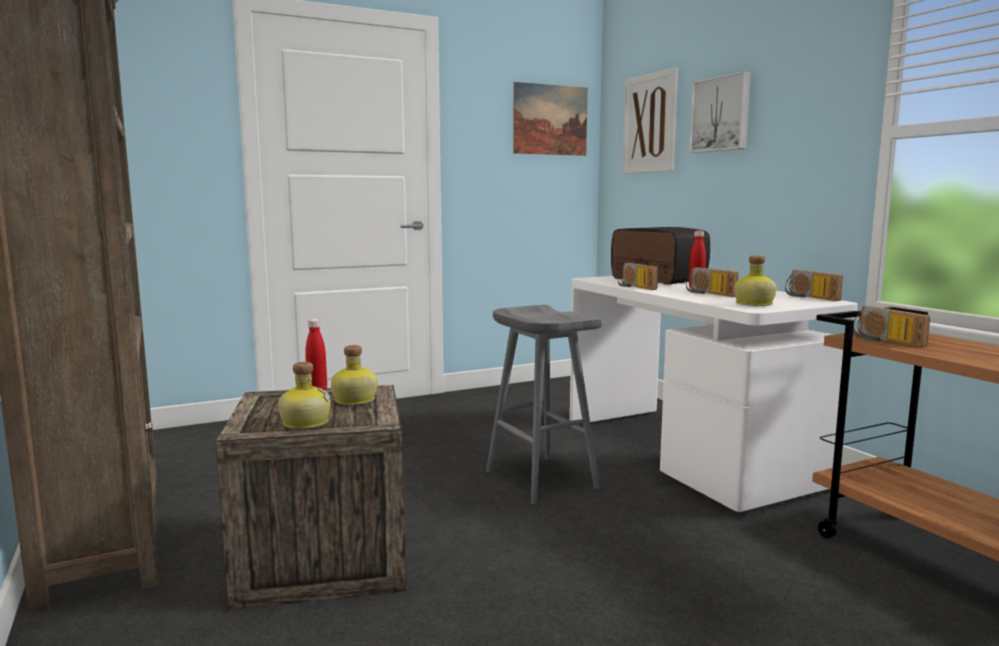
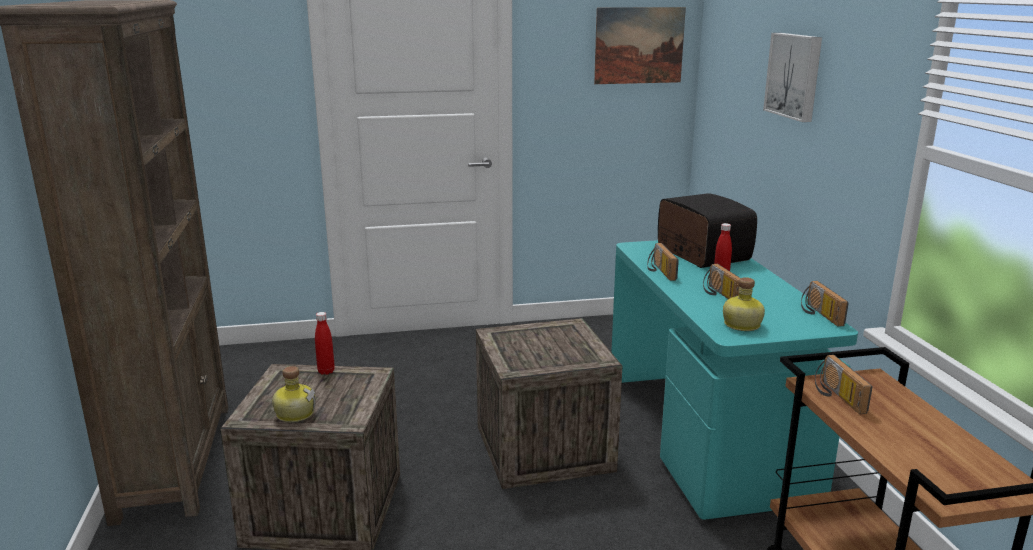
camera: 15 degrees right, 10 degrees up
(353, 400) = (348, 387): bottle -> none
(539, 479) = (544, 448): grey stool -> crate
(650, 123) = (738, 62): picture -> none
(688, 455) = (706, 438): white desk -> turquoise desk

